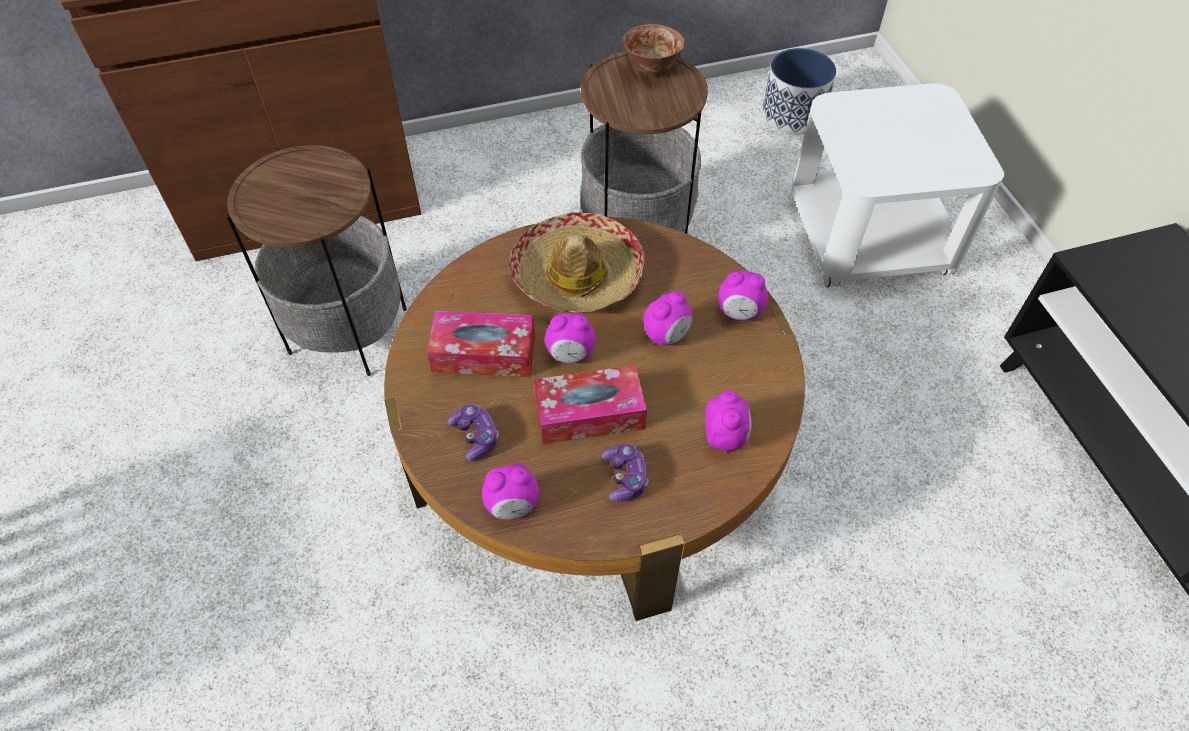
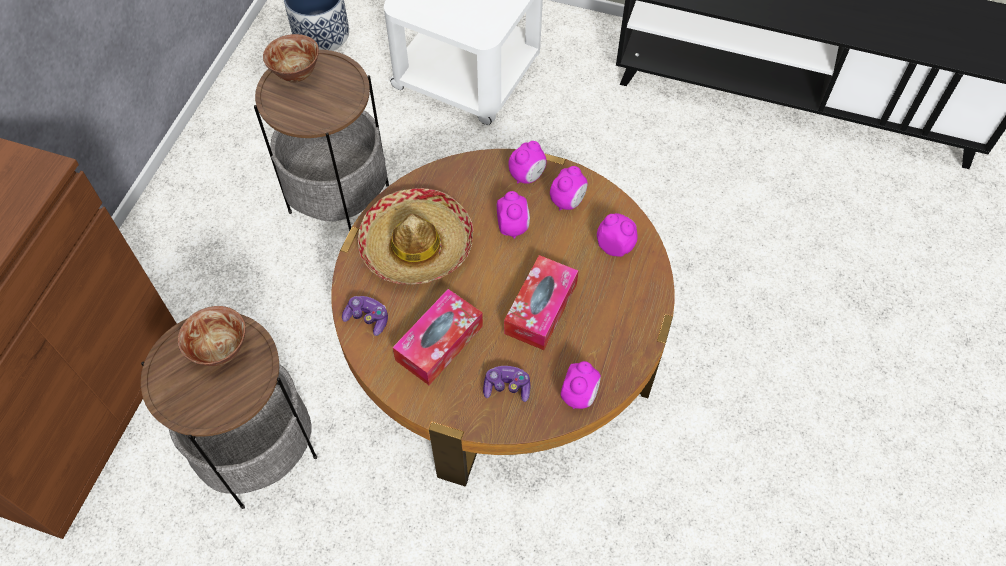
camera: 55 degrees left, 5 degrees up
(324, 186) = (220, 350): none -> bowl
(570, 354) = (483, 291): alarm clock -> alarm clock (568, 201)
(625, 477) = (604, 318): game controller -> game controller (367, 318)

